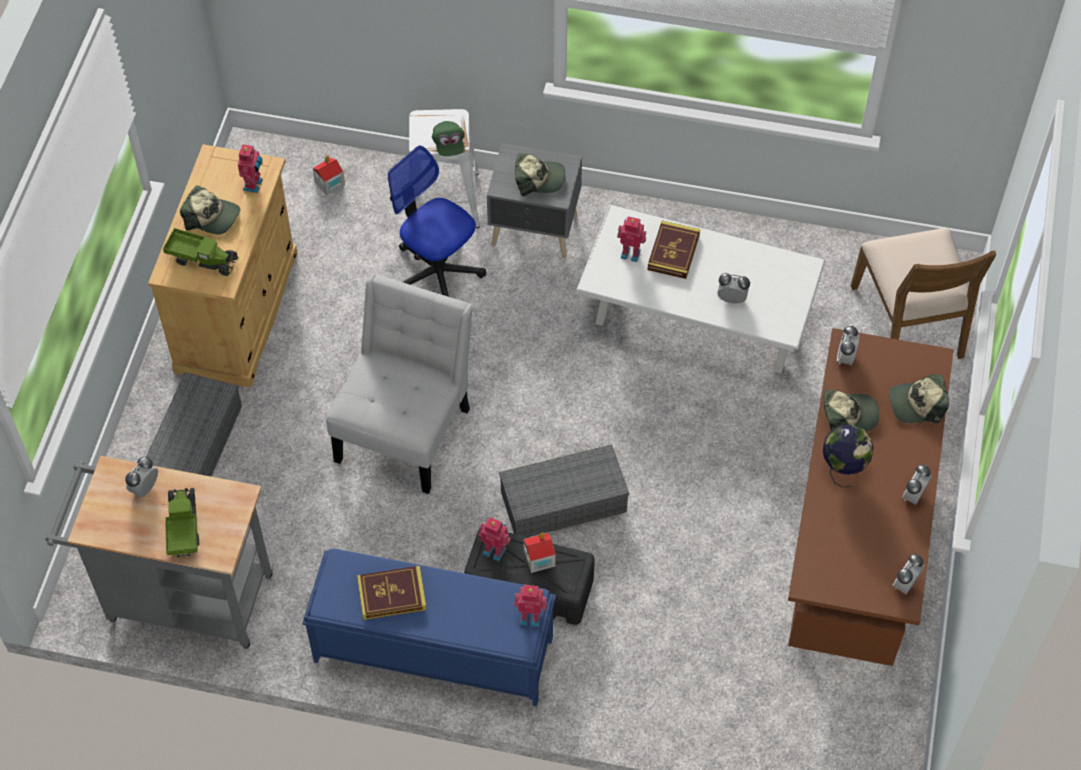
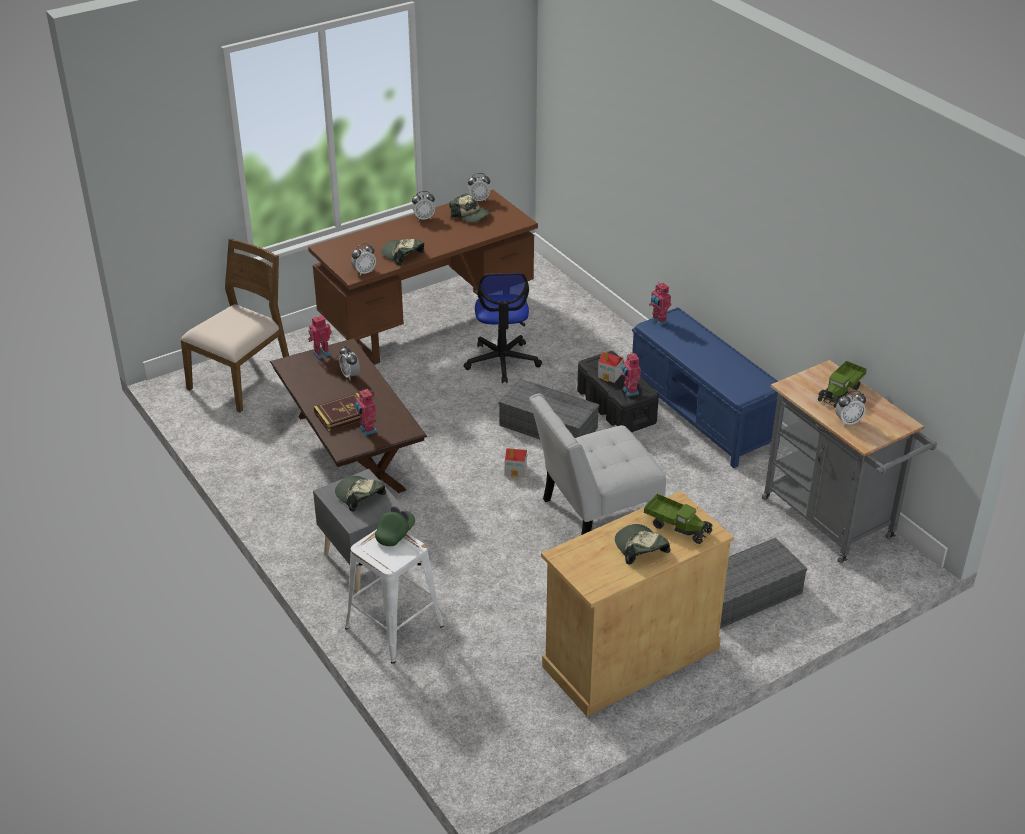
camera: 135 degrees left, 20 degrees down
(202, 259) = (677, 526): toy truck -> toy truck turned 150 degrees clockwise
(254, 185) = (585, 549): toy robot -> toy robot (321, 353)
(329, 183) = (458, 700): toy house -> toy house (516, 470)
(392, 595) = (724, 368): book -> none
(437, 272) = (461, 585): office chair -> office chair (502, 361)
(695, 323) = (351, 452): white coffee table -> brown coffee table
(843, 469) = (439, 242): globe -> none
(917, 404) = (363, 240): cap -> cap (471, 215)

